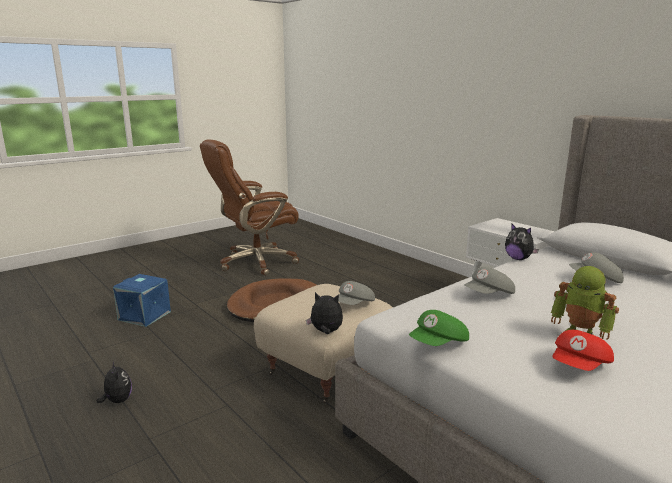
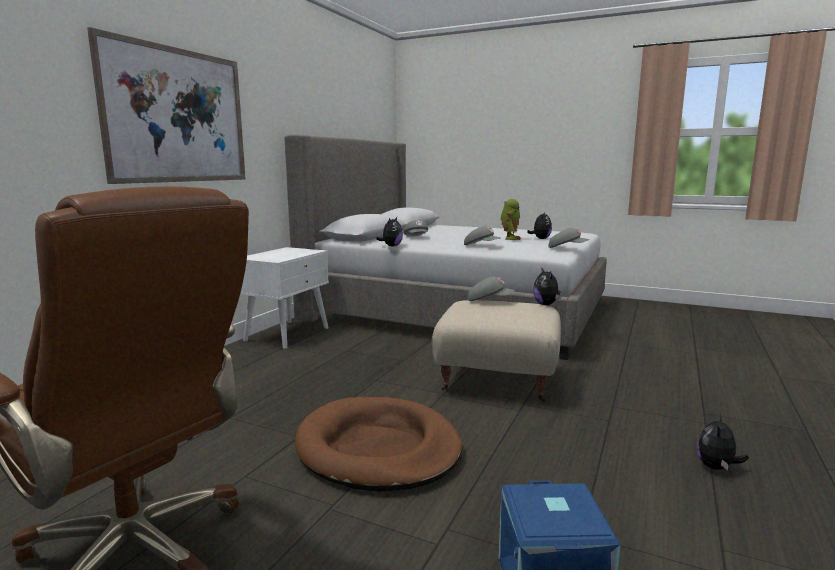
camera: 115 degrees left, 5 degrees down
(439, 344) = (567, 248): green cap -> grey cap
(476, 100) = (178, 116): none -> picture
(580, 367) = (540, 239): red cap -> plush toy

